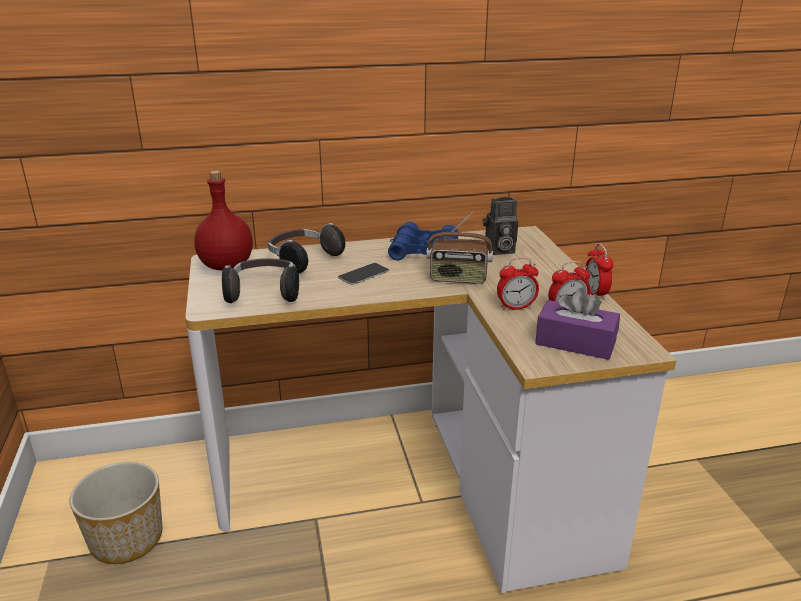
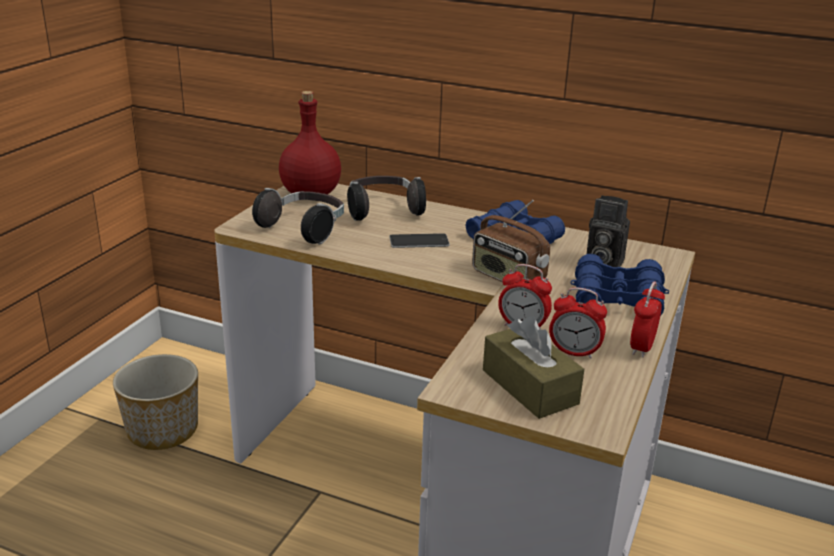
camera: 35 degrees right, 0 degrees up
(539, 269) = (617, 299): none -> blue binoculars
(575, 342) = (529, 387): purple tissue box -> brown tissue box

